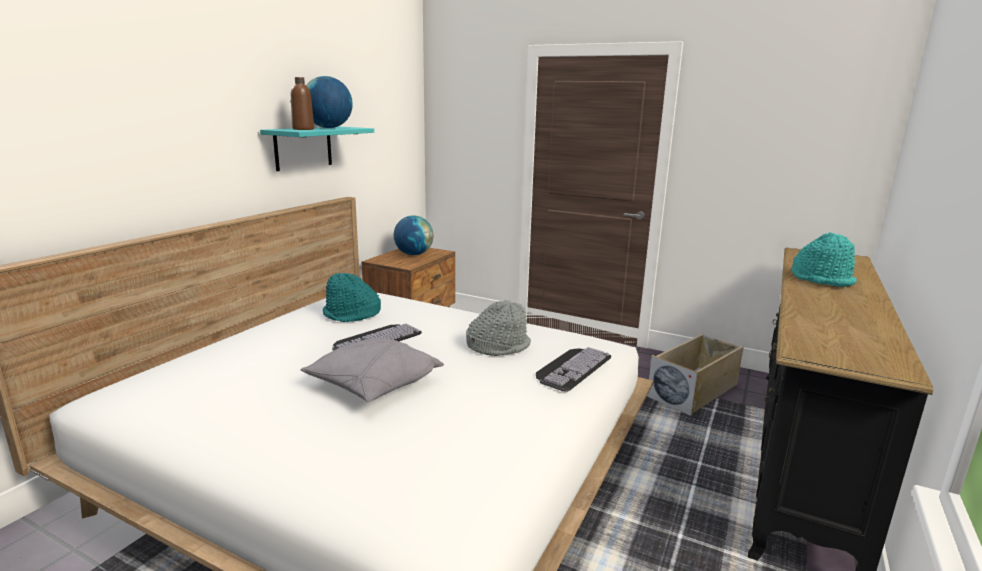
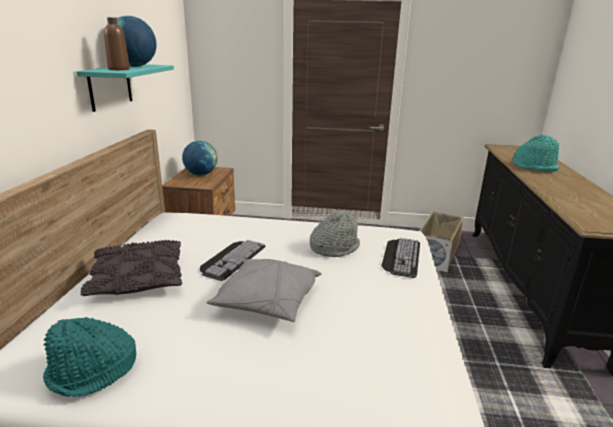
camera: 20 degrees left, 5 degrees up
(271, 343) = (138, 278): none -> black pillow
(352, 315) = (190, 238): turquoise hat -> turquoise hat (93, 372)

